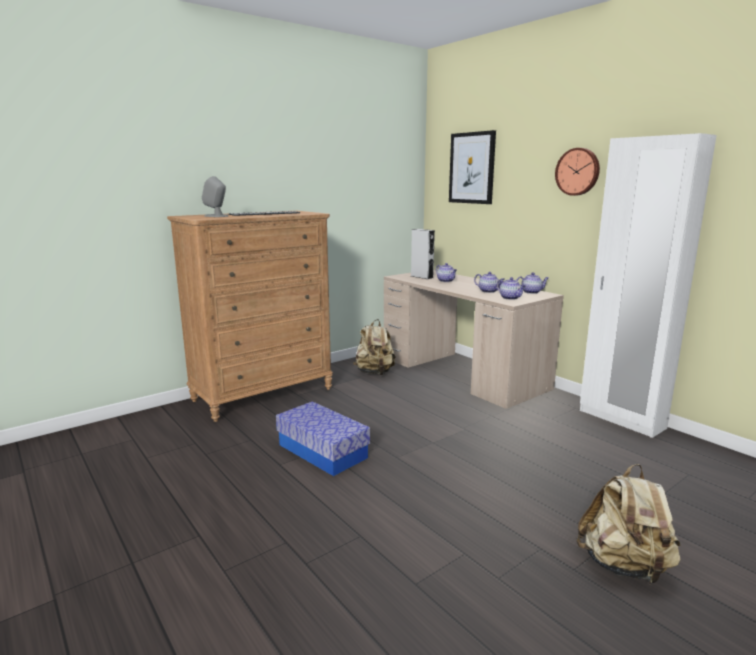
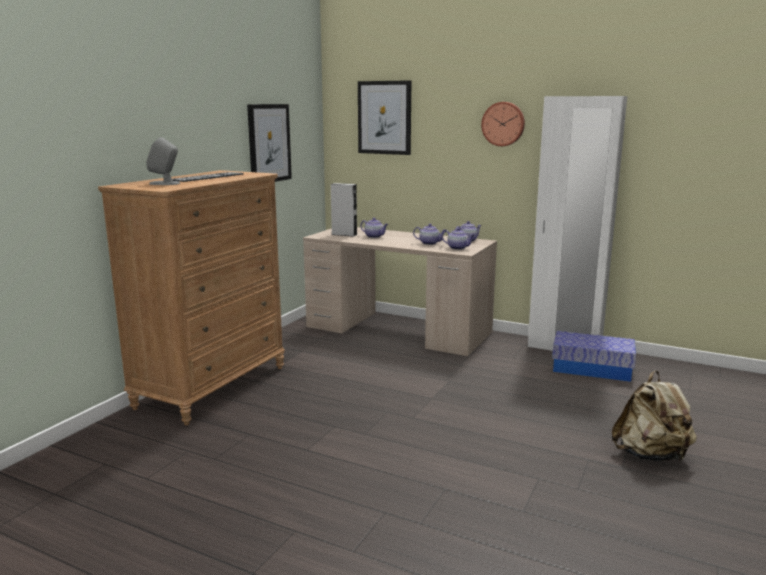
camera: 25 degrees left, 0 degrees up
(322, 451) = (337, 428): storage box -> storage box (592, 369)
(356, 190) = (269, 143): none -> picture
(375, 373) = (313, 344): beige backpack -> none

